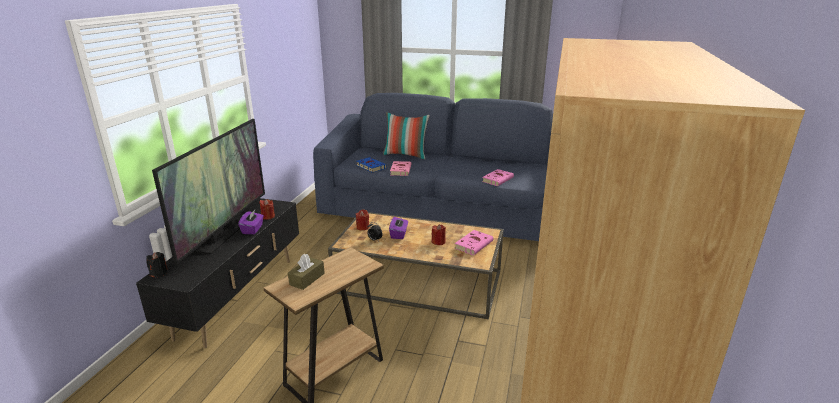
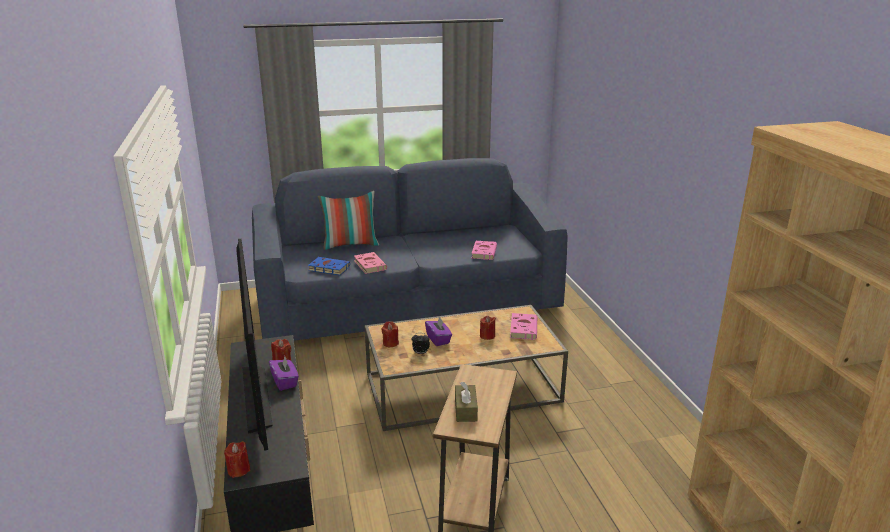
camera: 30 degrees left, 0 degrees up
(159, 273) = (238, 470): black candle -> red candle

